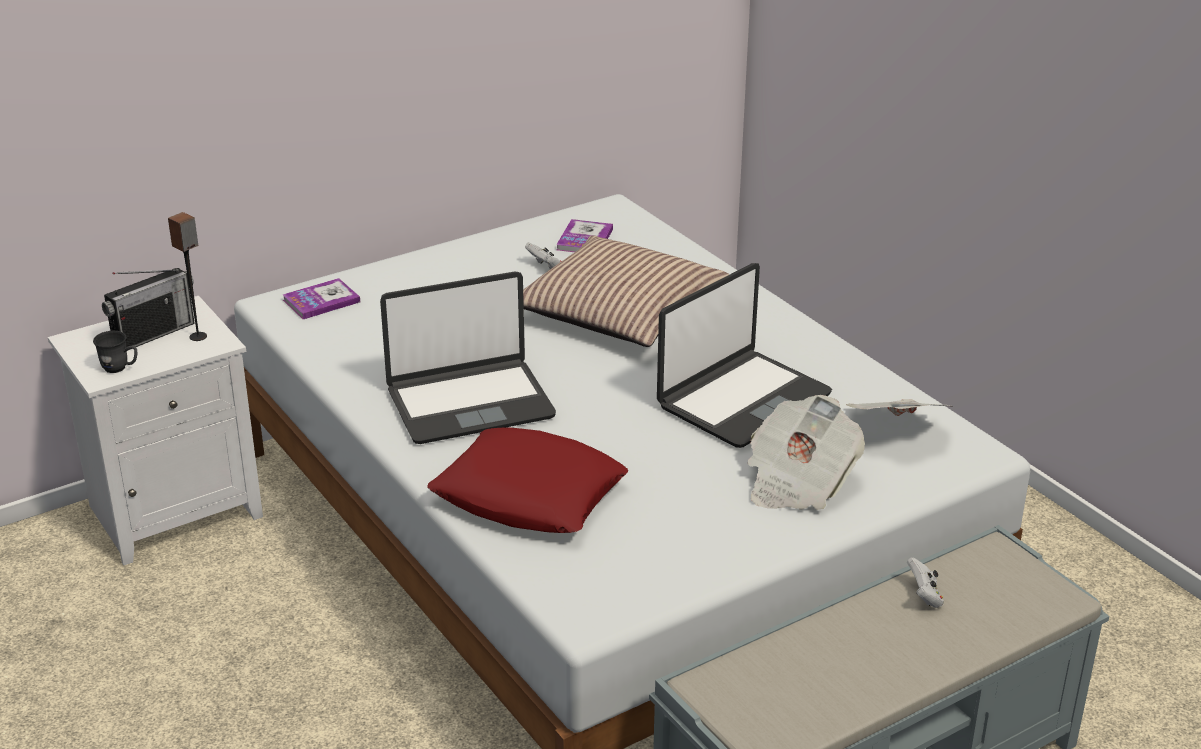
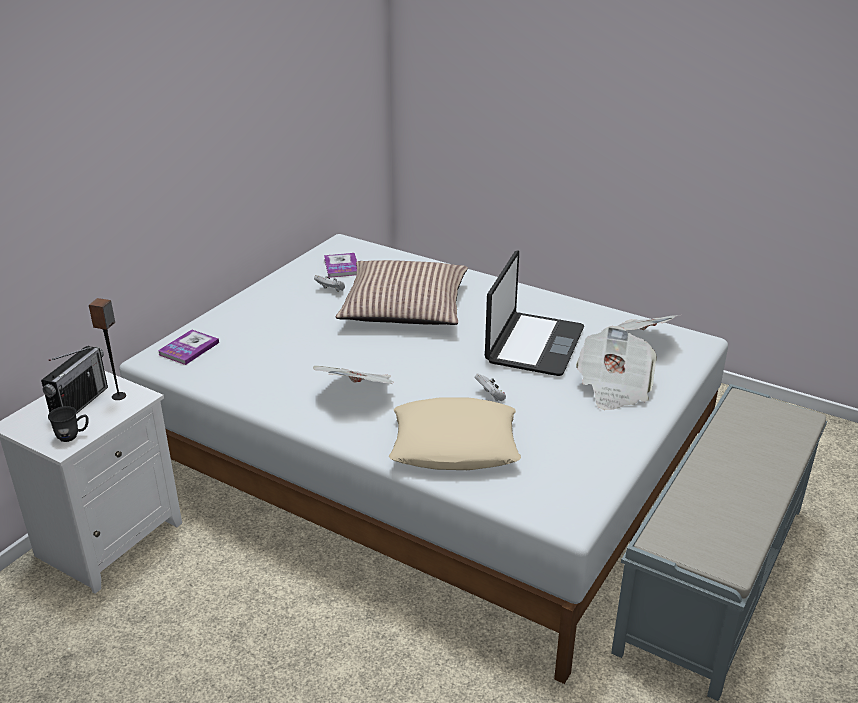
camera: 25 degrees left, 0 degrees up
(469, 403) = (358, 393): laptop -> newspaper
(528, 494) = (454, 445): red pillow -> beige pillow
(924, 596) = (732, 439): white game controller -> white game controller (491, 396)

